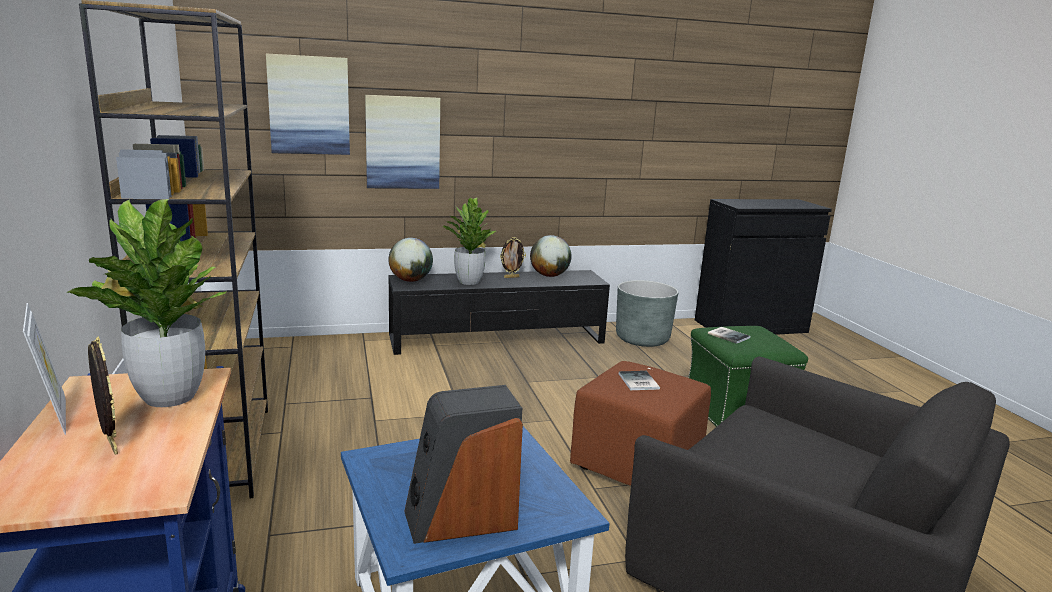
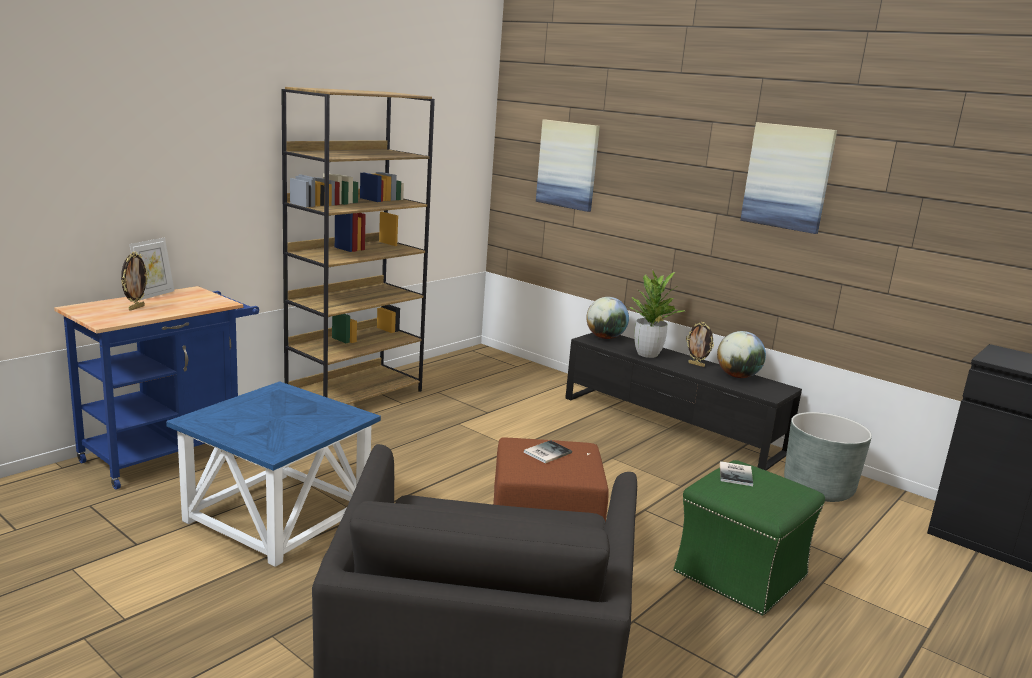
camera: 55 degrees right, 0 degrees up
(169, 397) = (194, 303): potted plant -> none
(402, 142) = (633, 207): picture -> picture (787, 177)
(461, 518) = (236, 424): speaker -> none

